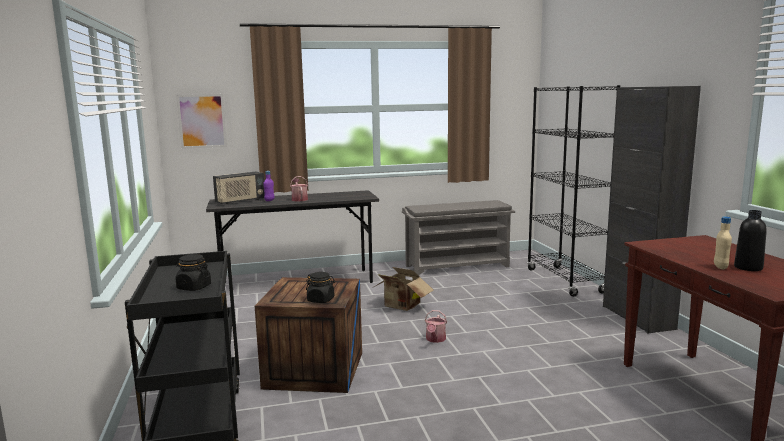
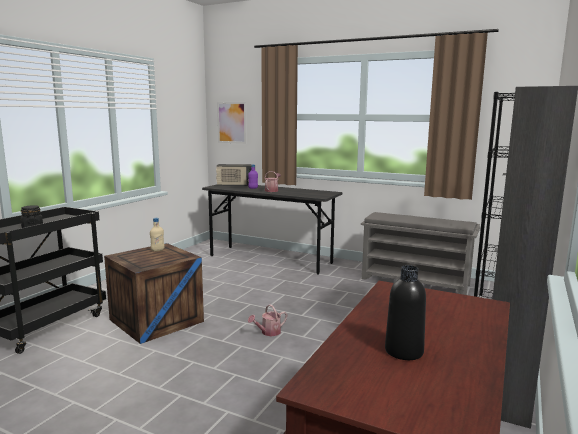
camera: 40 degrees right, 0 degrees up
(321, 300) = (140, 263): black jar -> none
(401, 306) = (300, 299): cardboard box -> none
(720, 267) = (373, 337): beige bottle -> beige bottle (157, 250)

